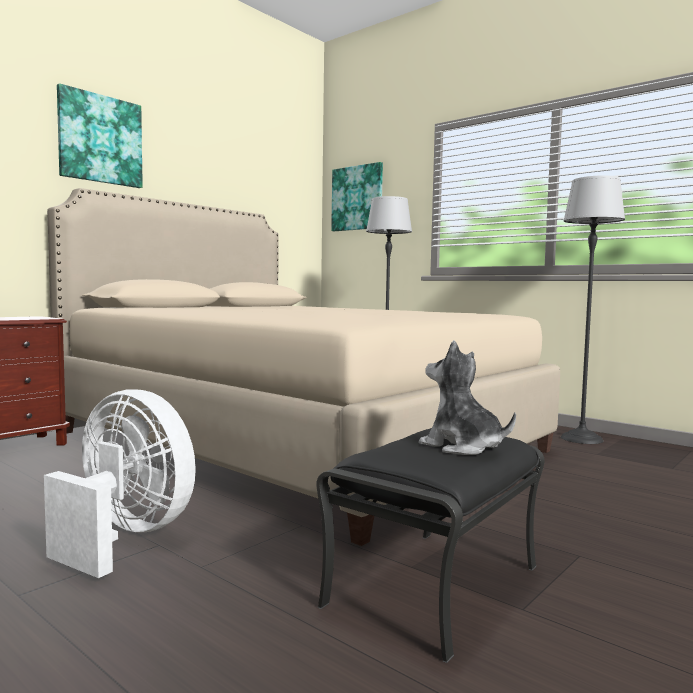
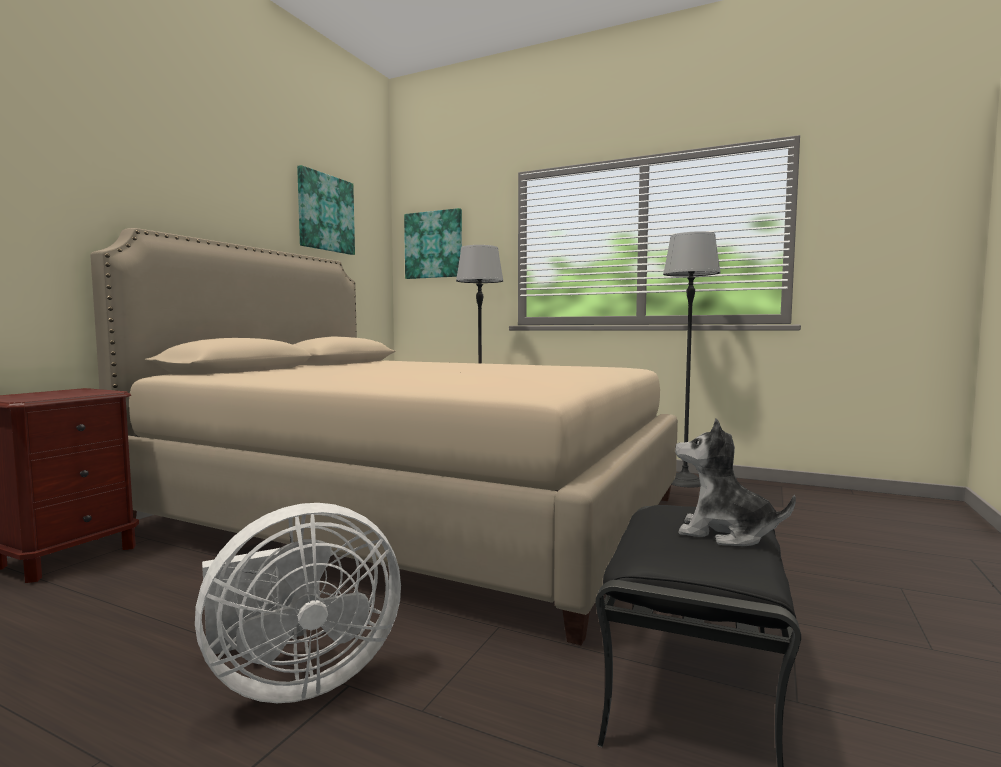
camera: 15 degrees left, 0 degrees up
(100, 139) = (153, 169): picture -> picture (325, 213)
(125, 537) = (296, 680): white fan -> white fan turned 135 degrees clockwise

